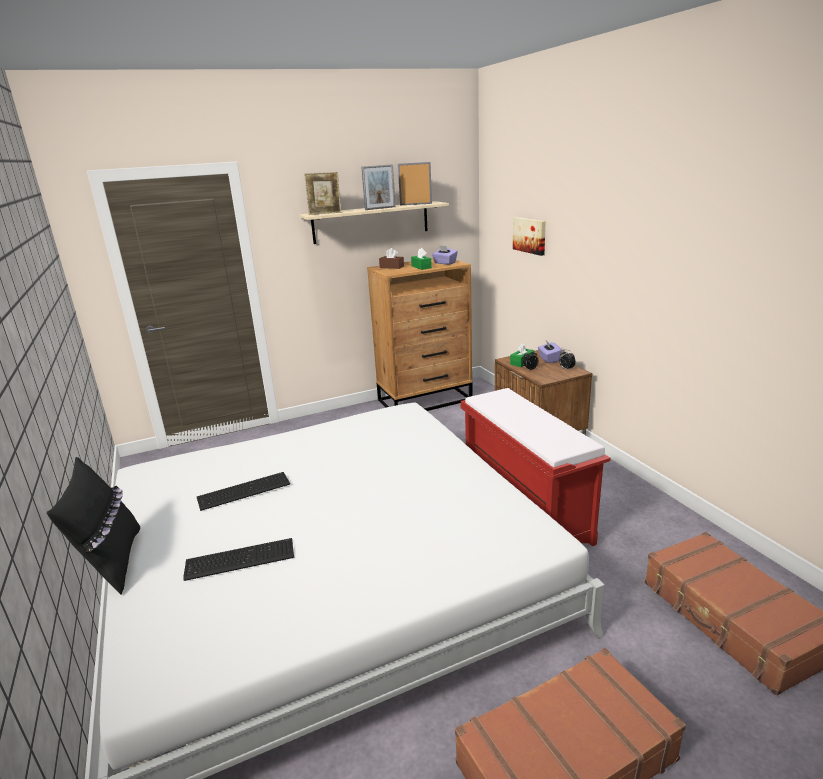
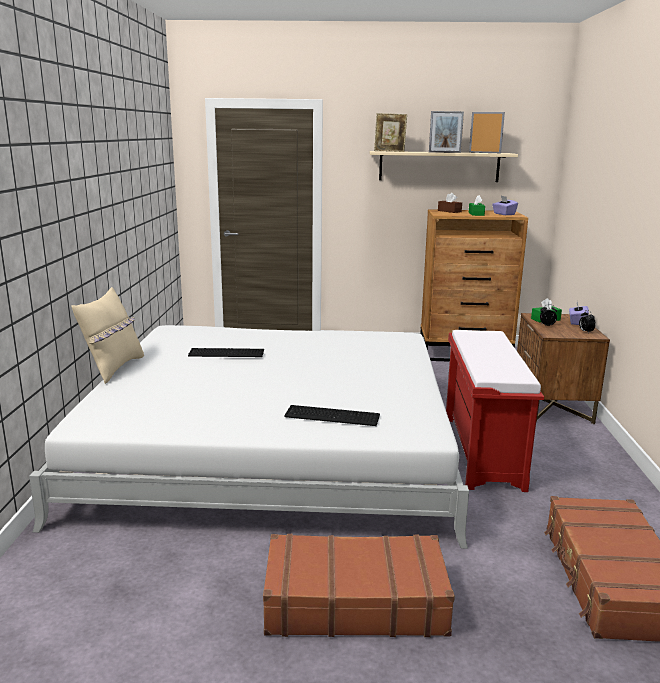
camera: 25 degrees right, 5 degrees down
(112, 562) = (113, 368): black pillow -> beige pillow
(238, 558) = (189, 385): keyboard -> keyboard (331, 415)
(530, 235) = (590, 192): picture -> none

